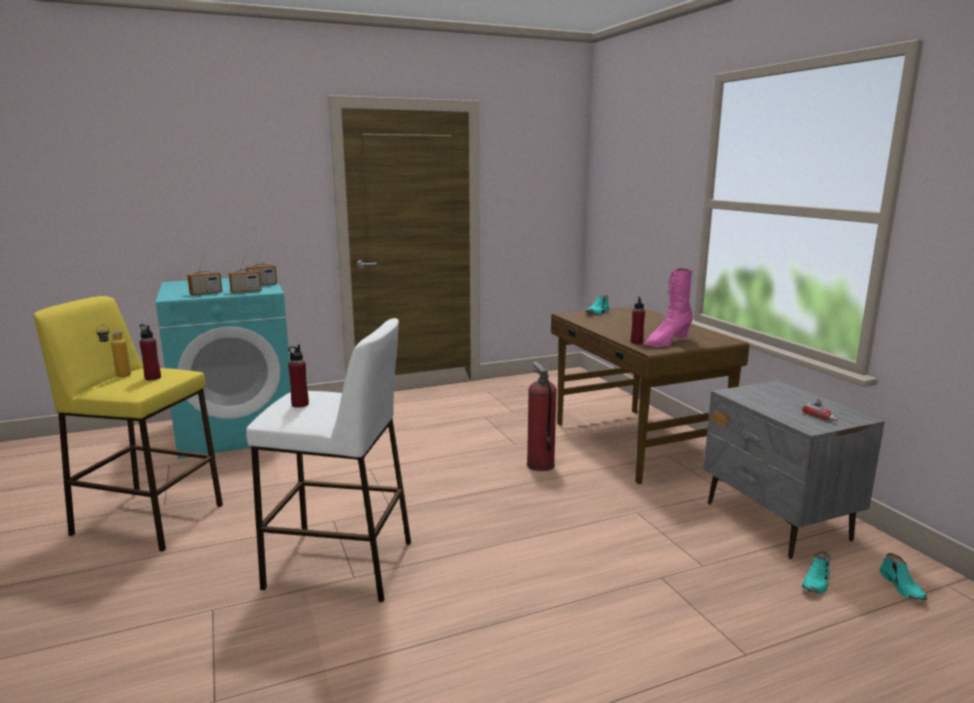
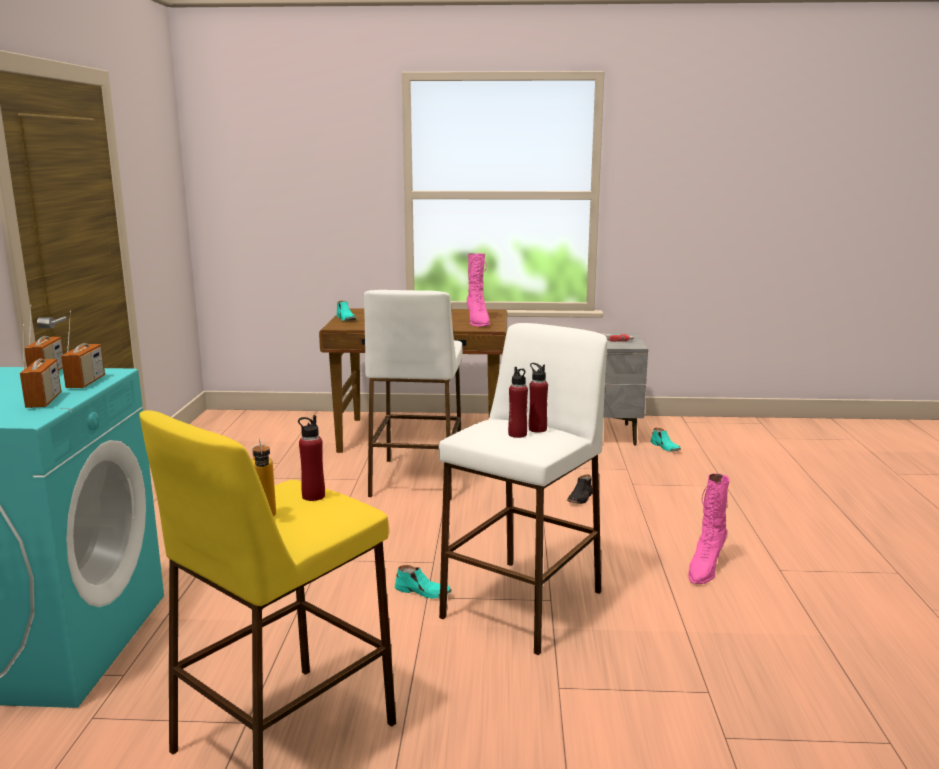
camera: 65 degrees left, 0 degrees up
(475, 666) = (705, 568): none -> pink boot
(540, 465) = (417, 479): fire extinguisher -> white stool
(584, 551) = (580, 498): none -> black shoe
(636, 342) = (465, 327): red bottle -> red bottle (537, 429)
(902, 587) = (682, 431): turquoise shoe -> turquoise shoe (423, 592)

